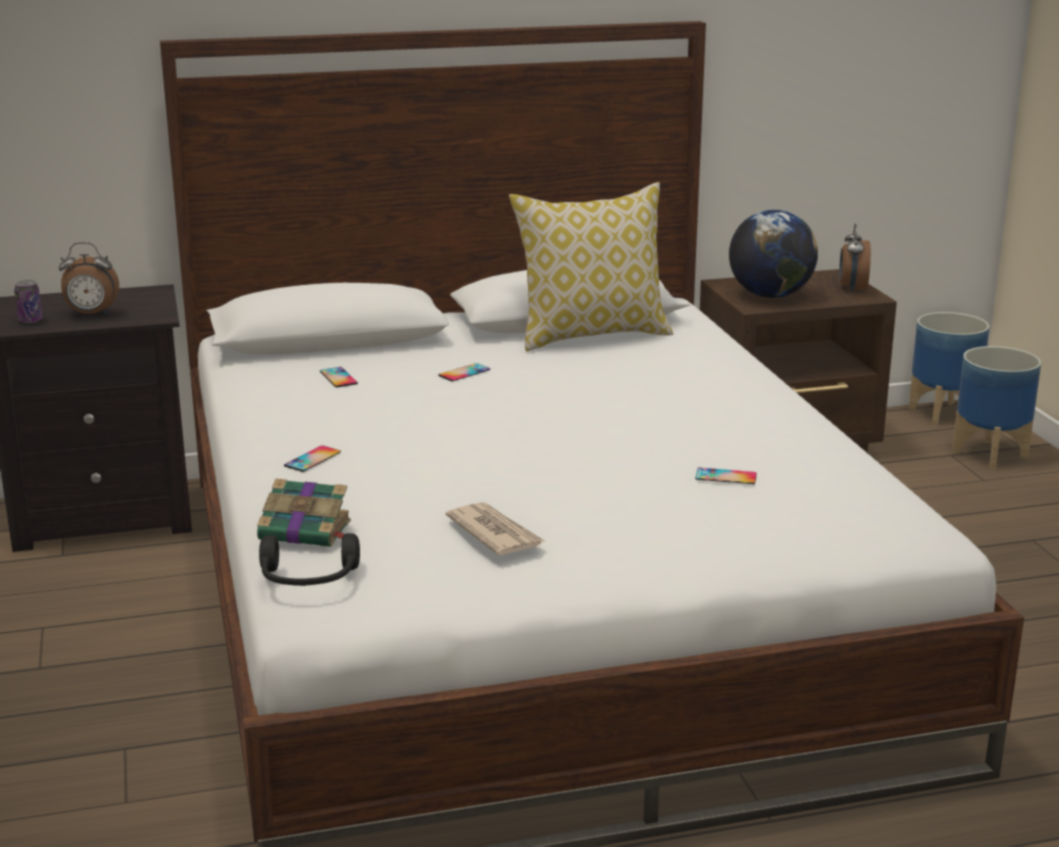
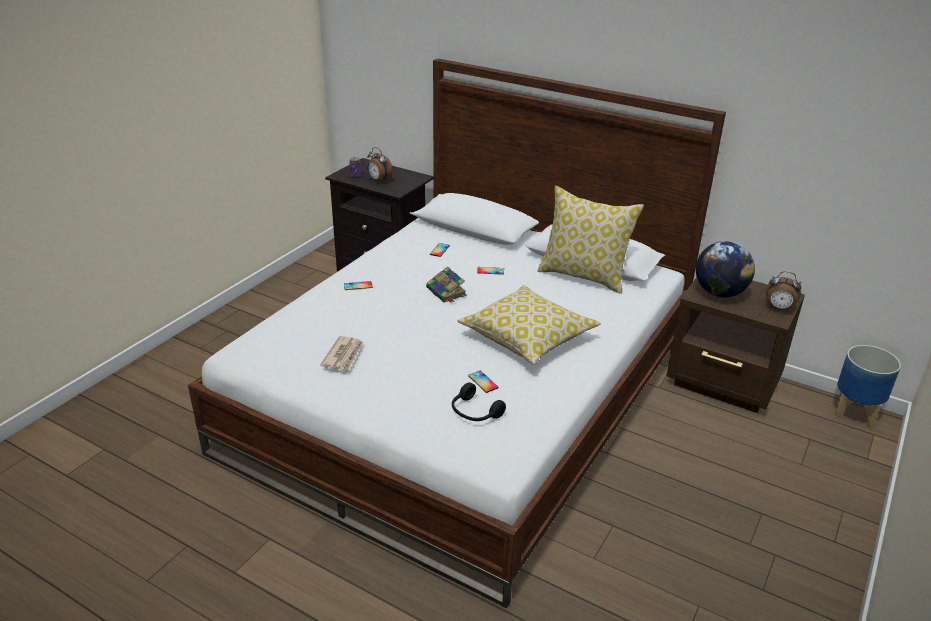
camera: 45 degrees right, 10 degrees up
(307, 531) = (294, 317): book -> book (447, 292)
(308, 579) = (257, 338): black headphones -> black headphones (474, 412)
(672, 415) = (527, 338): none -> pillow
(852, 288) = (778, 309): alarm clock -> alarm clock turned 120 degrees counterclockwise
(990, 454) = (837, 452): planter -> none

